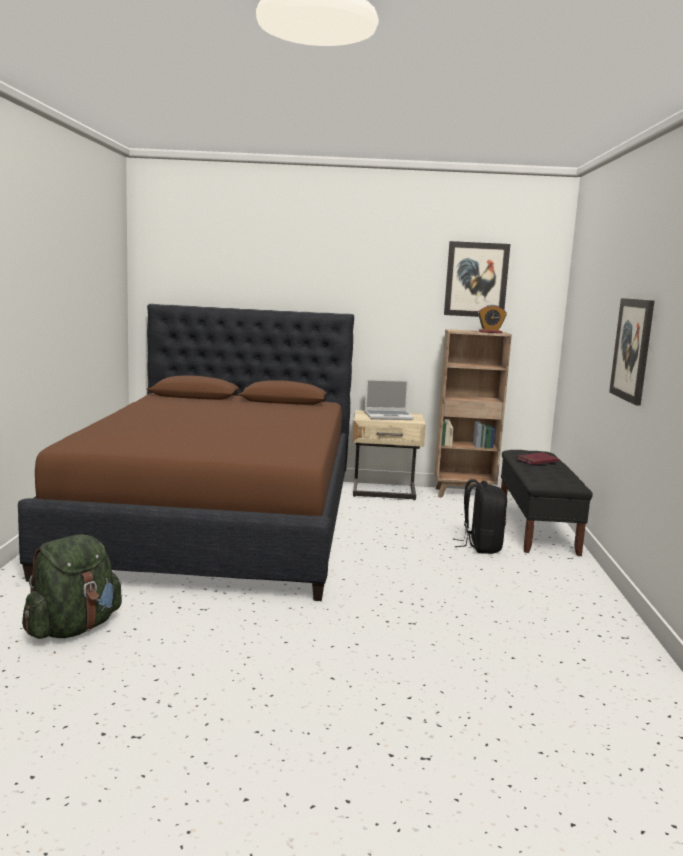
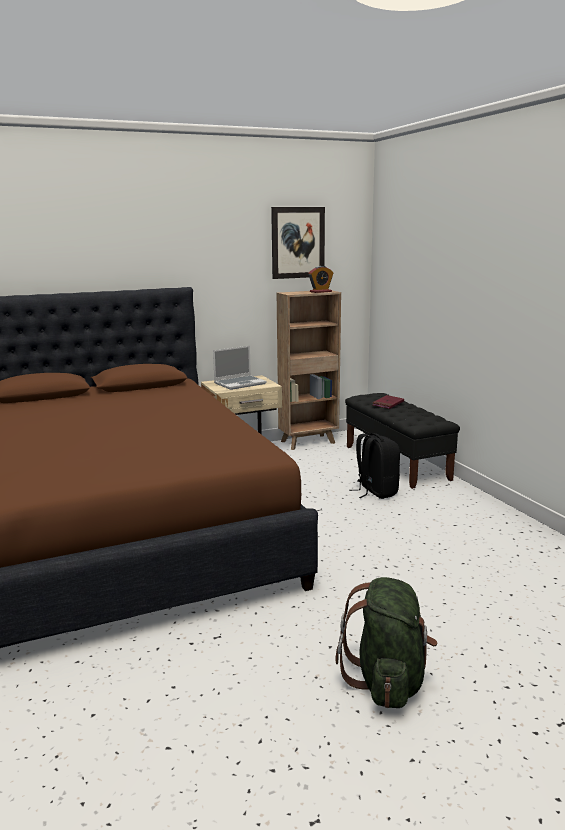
camera: 25 degrees left, 5 degrees up
(73, 628) = (106, 713): green backpack -> green backpack (387, 680)
(632, 349) = (497, 301): picture -> none

